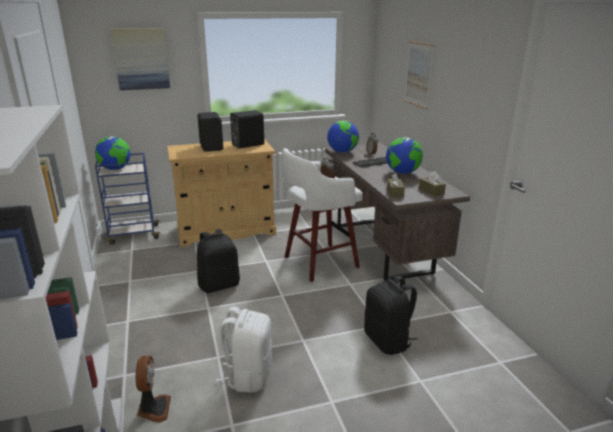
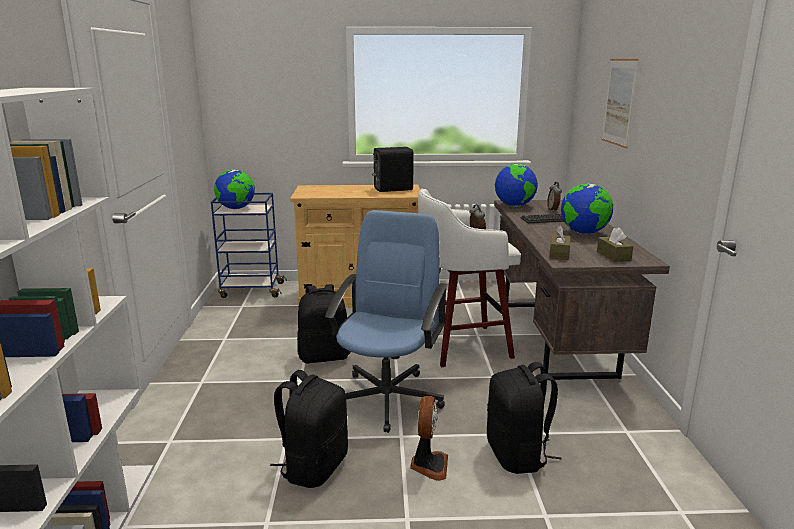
camera: 15 degrees right, 5 degrees down
(141, 59) = (277, 81): picture -> none
(153, 409) = (184, 485): fan -> fan (428, 465)
(212, 147) = (348, 189): black speaker -> none
(248, 375) = (313, 467): white backpack -> black backpack
(281, 312) = (387, 398): none -> blue office chair

